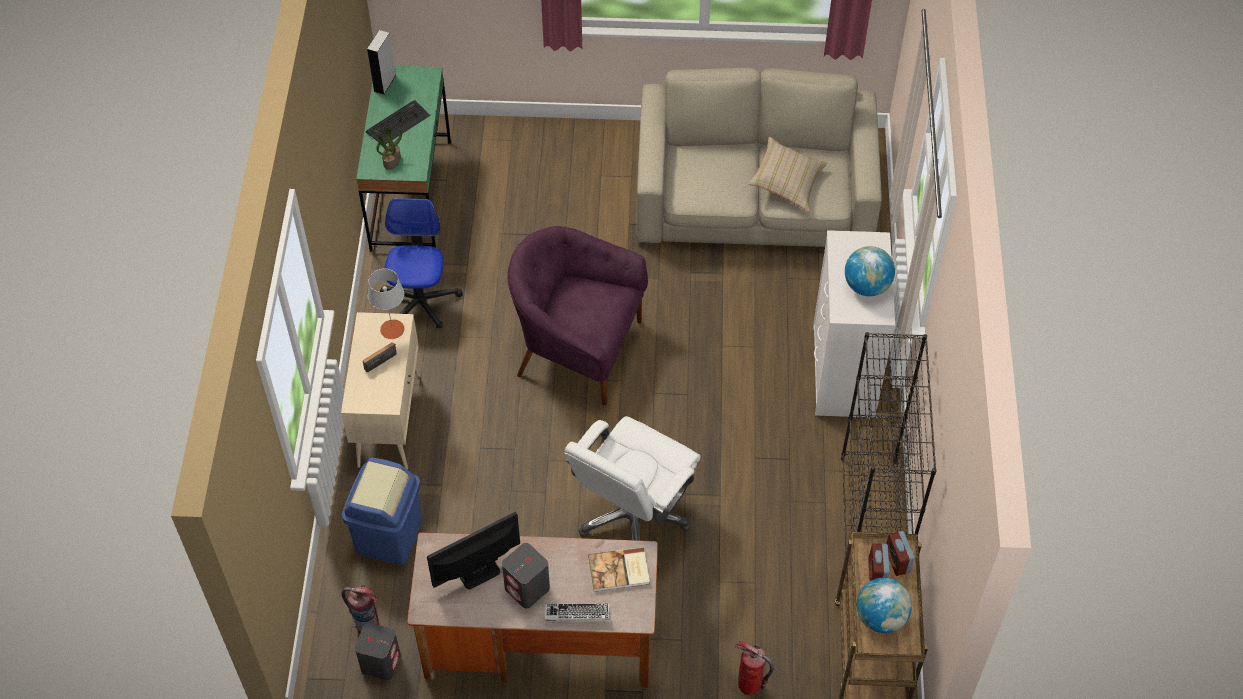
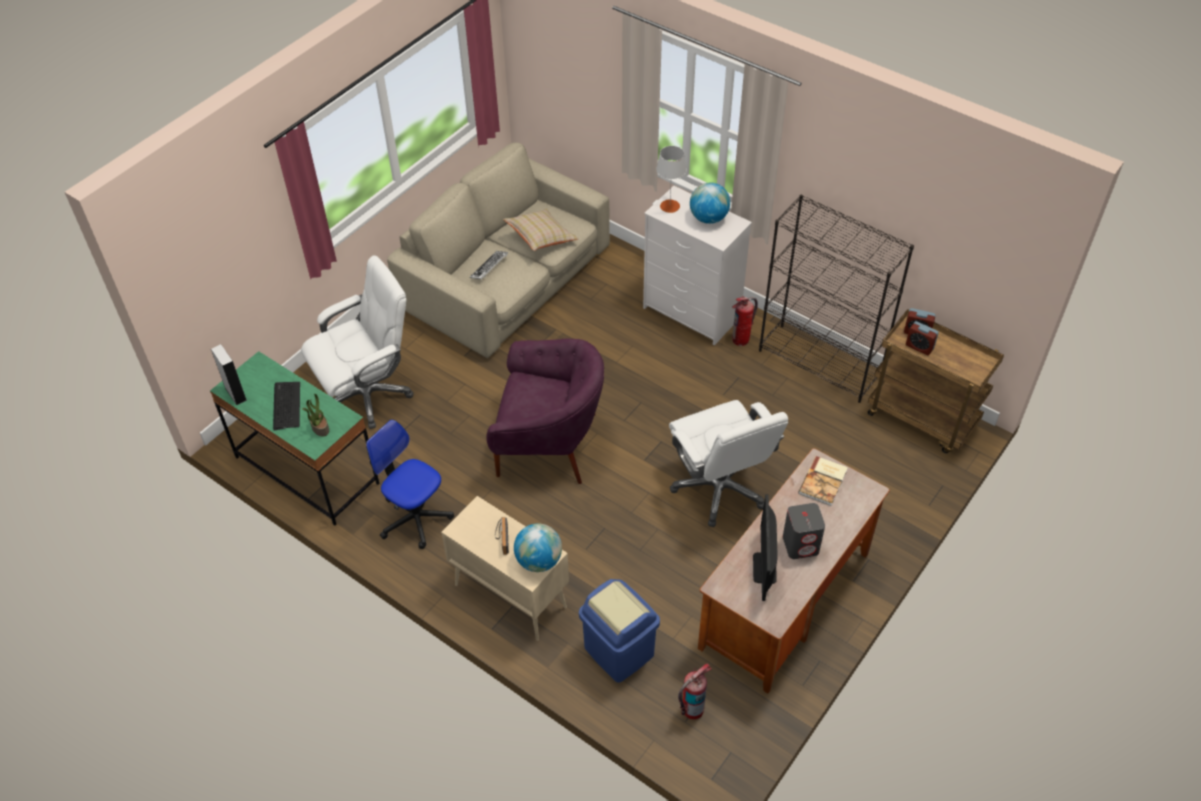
camera: 55 degrees left, 5 degrees down
(381, 662) = (731, 717): grey speaker -> none
(392, 329) = (479, 516): grey table lamp -> grey table lamp (669, 206)
(527, 182) = (368, 393): none -> white office chair
(577, 614) = (844, 526): keyboard -> keyboard (489, 267)
(578, 349) = (548, 443): purple armchair -> purple armchair turned 135 degrees counterclockwise
(749, 685) = (902, 495): fire extinguisher -> fire extinguisher (741, 340)
(881, 617) = (955, 363): globe -> globe (539, 560)

